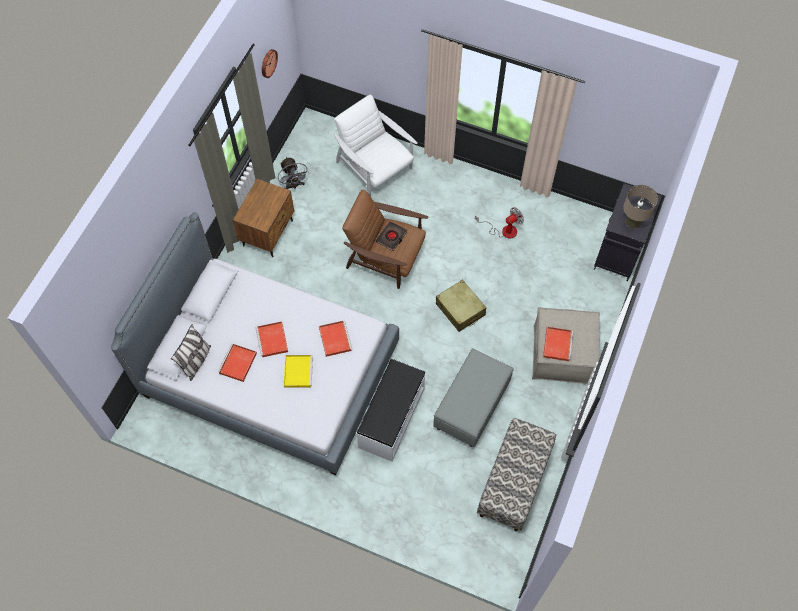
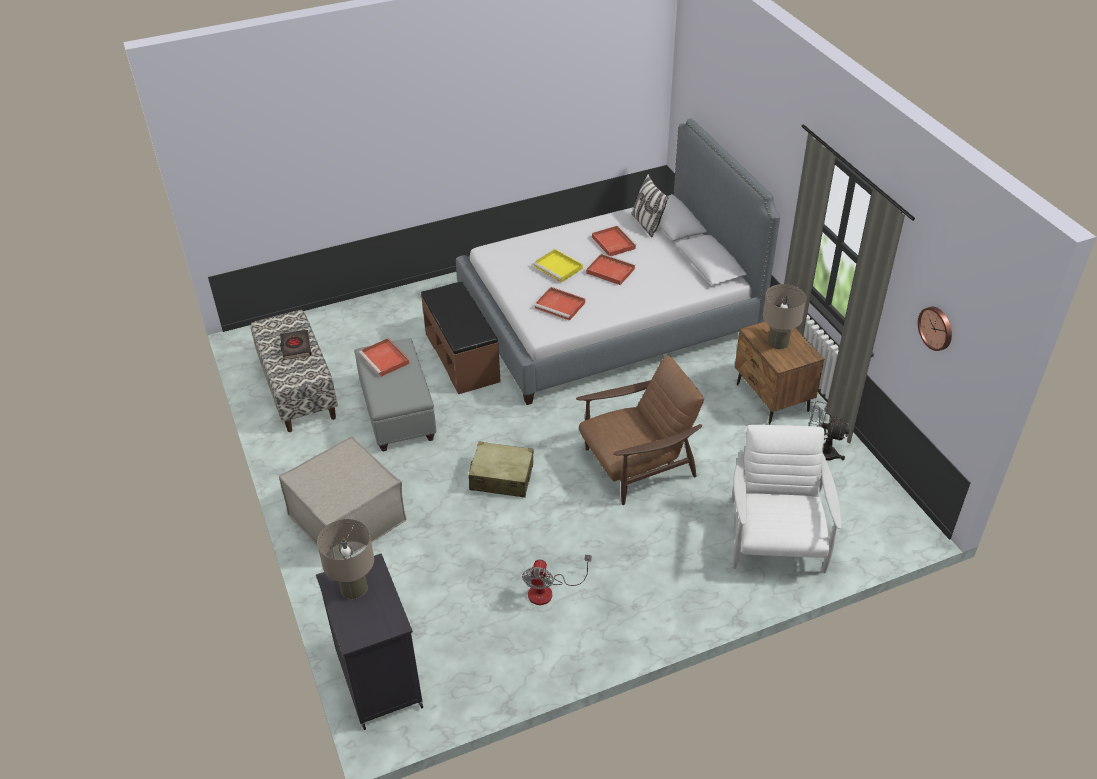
camera: 135 degrees right, 20 degrees down
(262, 207) = (778, 342): none -> beige table lamp
(375, 167) = (776, 539): white armchair -> white armchair turned 90 degrees counterclockwise
(391, 237) = (634, 432): black book -> black book (295, 347)
(391, 418) = (463, 357): white bench -> brown bench
(557, 344) = (345, 461): red tray -> red tray (385, 359)

